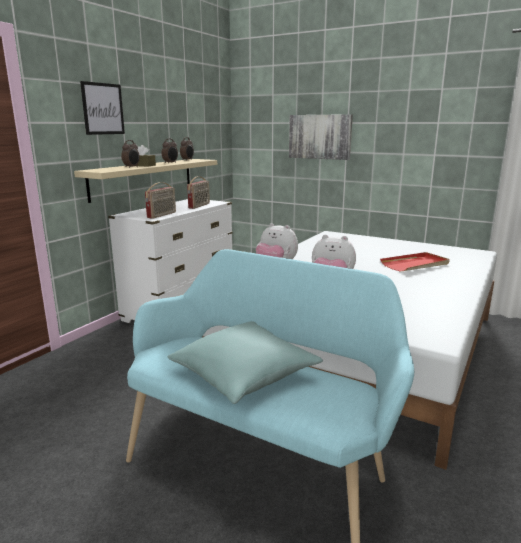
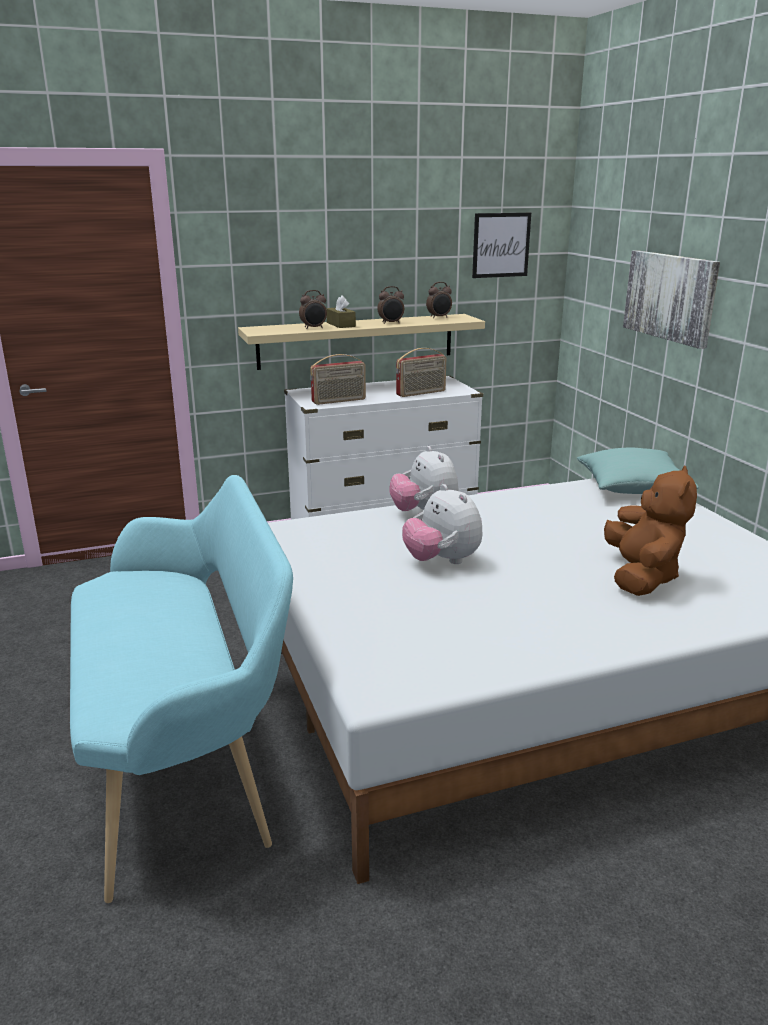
camera: 40 degrees right, 5 degrees up
(103, 109) = (291, 244): picture -> picture (501, 245)
(244, 375) = (133, 634): turquoise pillow -> turquoise pillow (632, 487)
(415, 264) = (641, 577): red tray -> brown plush toy

